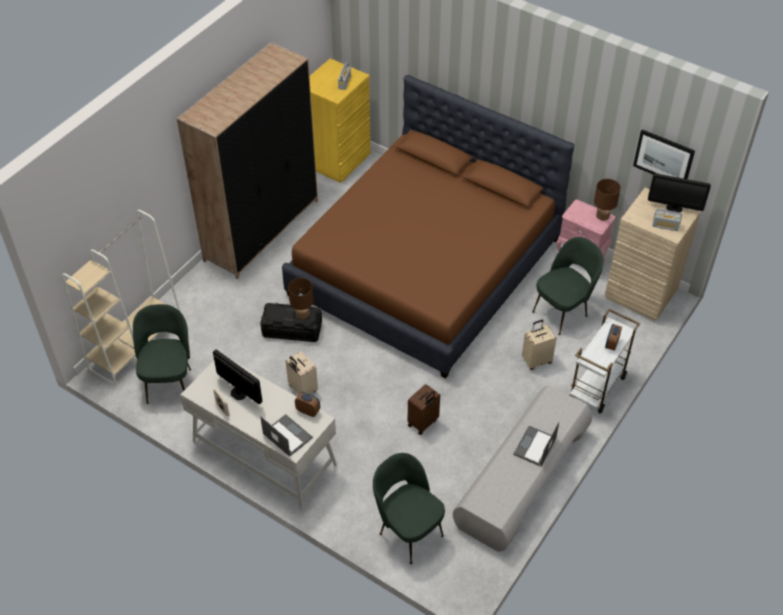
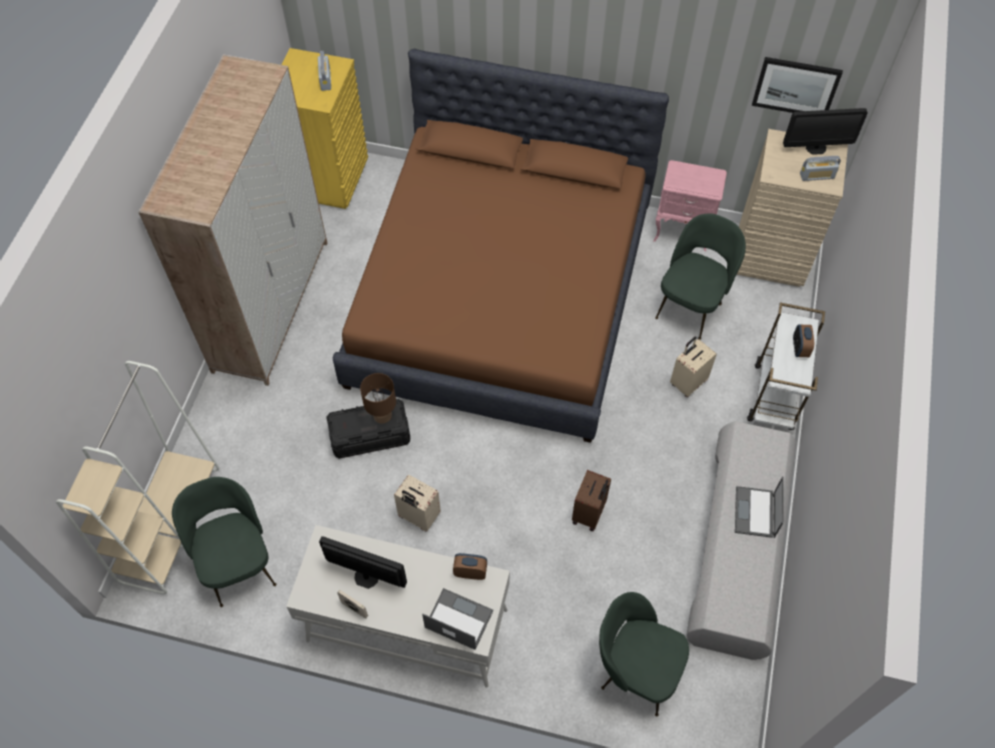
camera: 20 degrees left, 10 degrees up
(262, 229) = (270, 304): black wardrobe -> white wardrobe
(603, 216) = (712, 174): brown table lamp -> none

